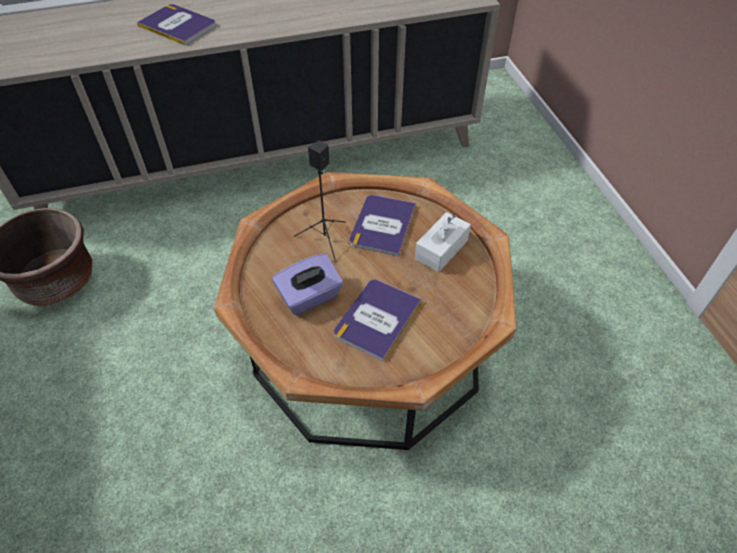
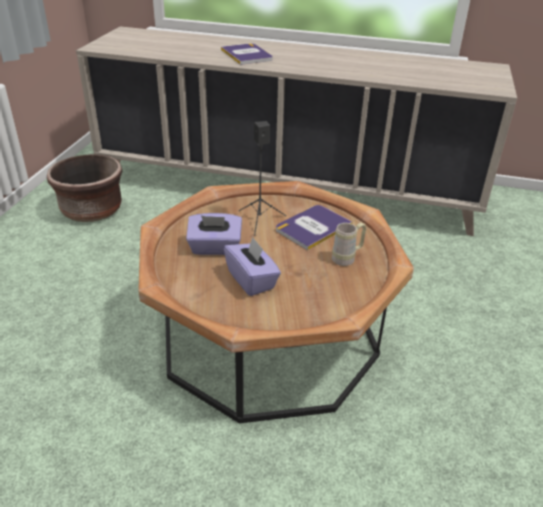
camera: 30 degrees right, 15 degrees down
(377, 319) = (252, 280): book -> purple tissue box
(441, 249) = (347, 258): white tissue box -> beige mug

